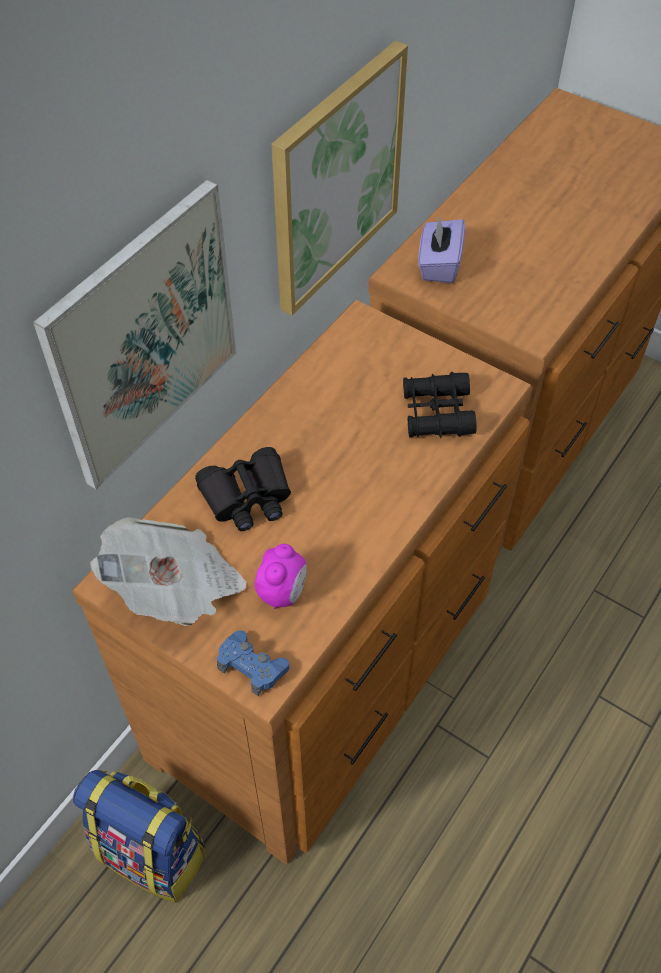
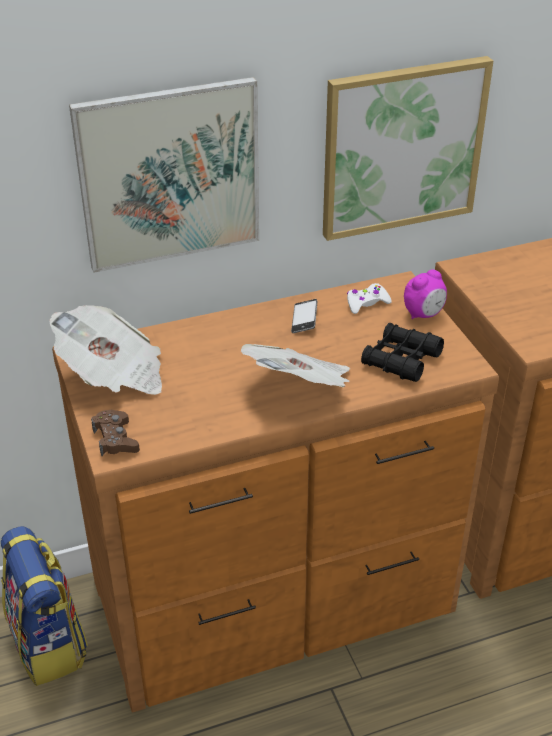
camera: 35 degrees right, 15 degrees down
(247, 497) = (211, 348): black binoculars -> none
(252, 666) = (115, 439): blue game controller -> brown game controller
(283, 592) = (179, 410): alarm clock -> alarm clock (423, 314)
(307, 412) = (304, 319): none -> phone
(349, 361) = (366, 303): none -> white game controller
(375, 497) = (300, 387): none -> newspaper
(439, 265) = (499, 274): purple tissue box -> none

